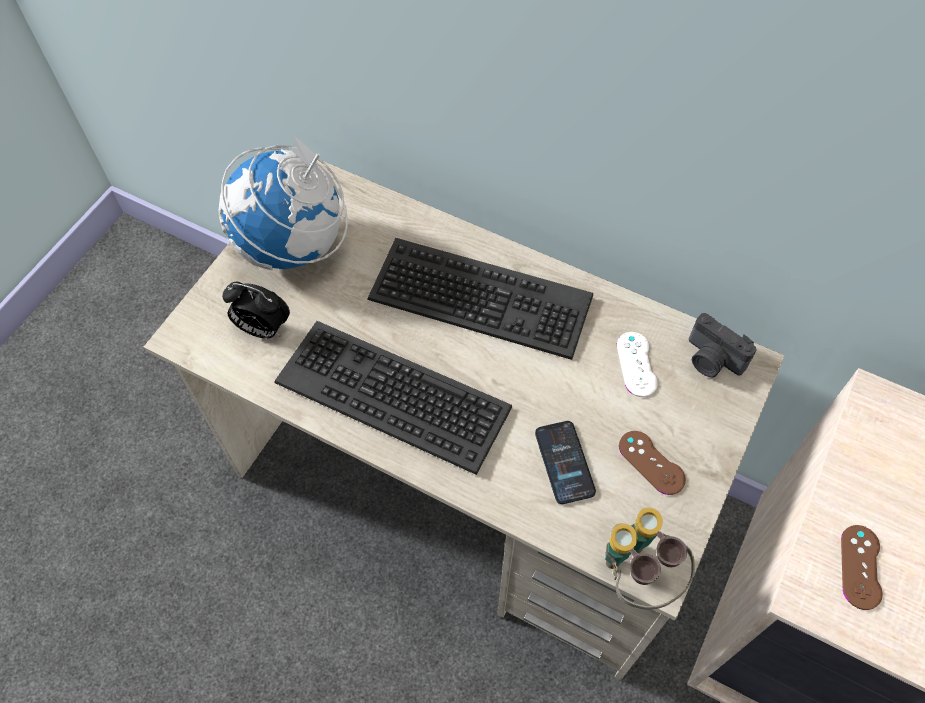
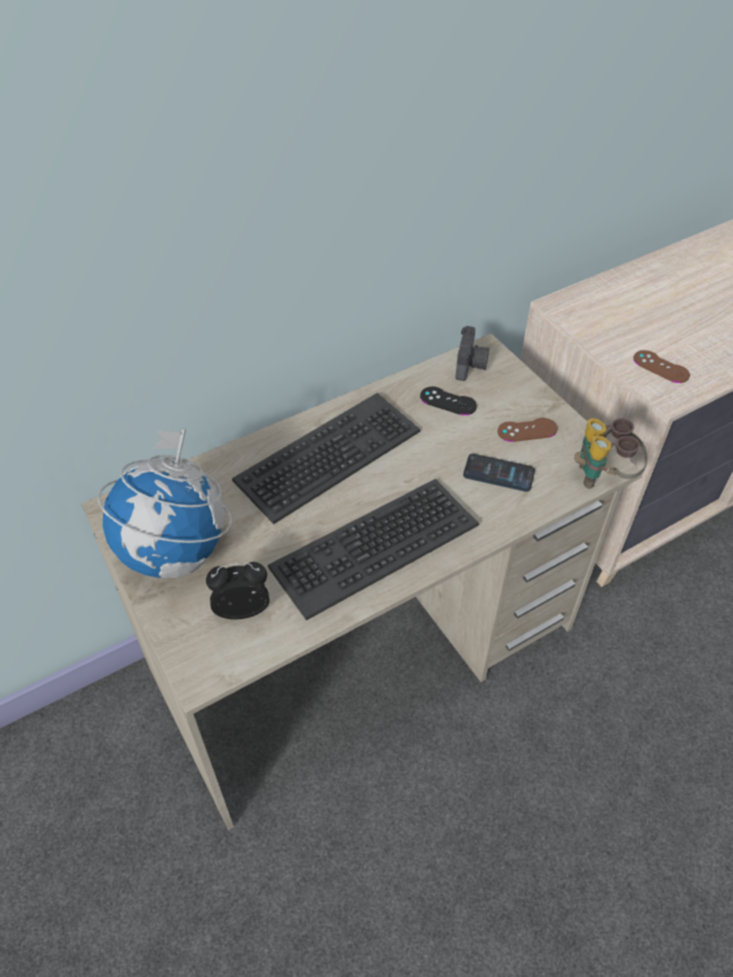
camera: 60 degrees left, 10 degrees down
(262, 329) = (243, 608): alarm clock -> alarm clock turned 150 degrees counterclockwise
(636, 364) = (448, 401): white game controller -> black game controller
(711, 360) = (471, 365): camera -> camera turned 60 degrees counterclockwise

